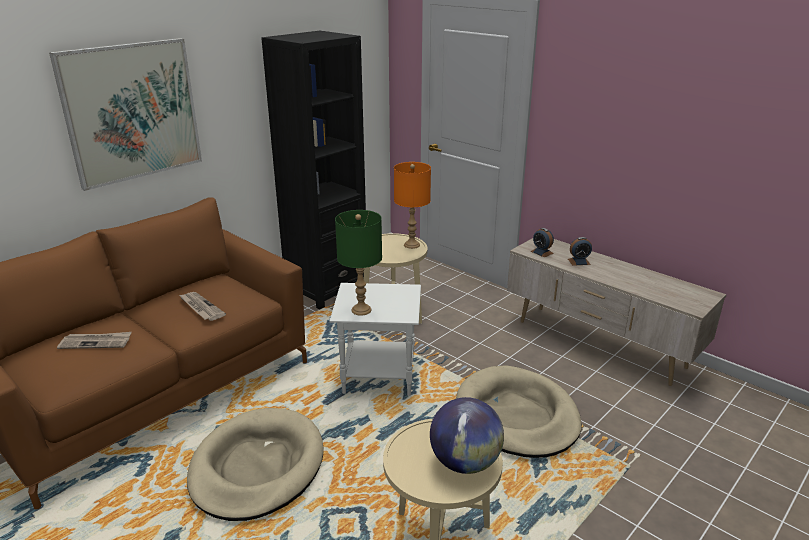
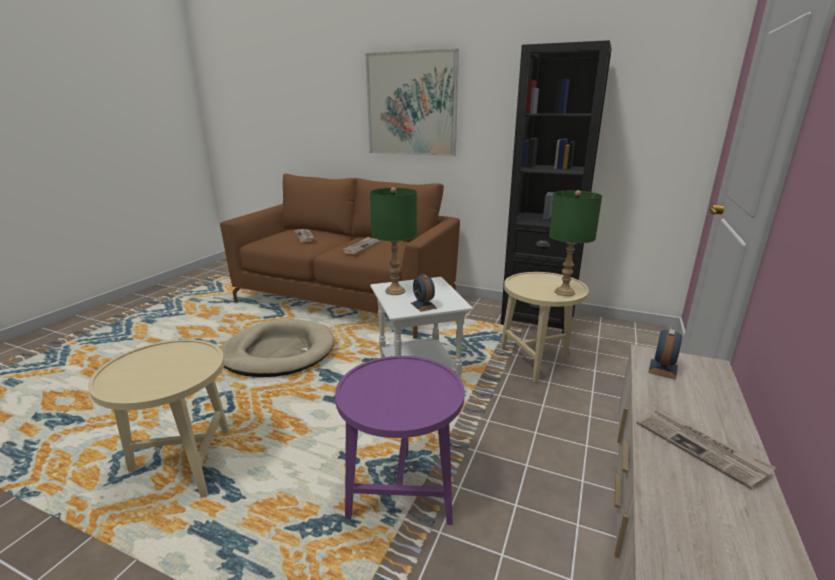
camera: 70 degrees right, 5 degrees down
(412, 245) = (565, 292): orange table lamp -> green table lamp
(465, 462) = (148, 381): globe -> none
(516, 416) = (401, 492): beige dog bed -> purple side table
(579, 261) = (681, 407): alarm clock -> alarm clock (423, 305)
(610, 269) = (700, 447): none -> newspaper

